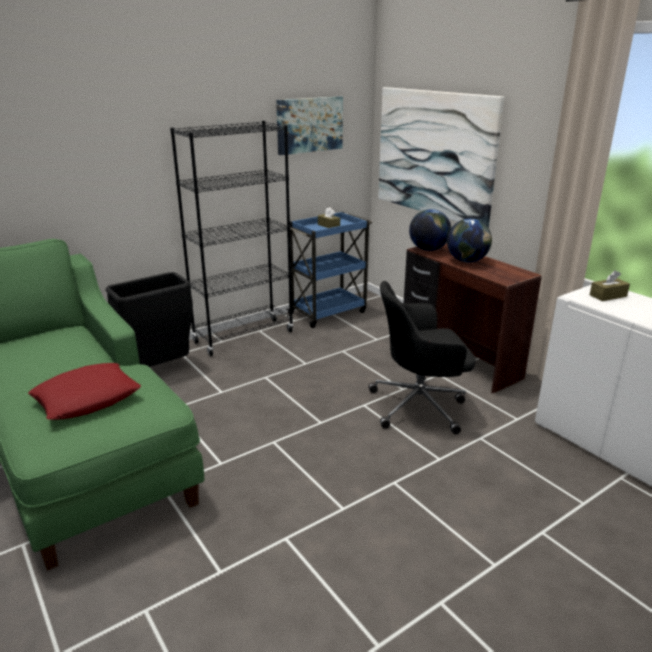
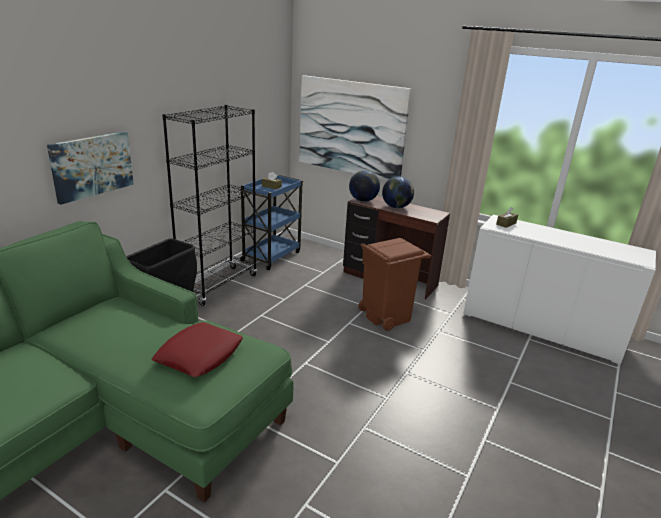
camera: 25 degrees left, 0 degrees up
(309, 125) = (253, 106): picture -> picture (92, 165)
(420, 405) = (386, 316): black office chair -> brown trash can

